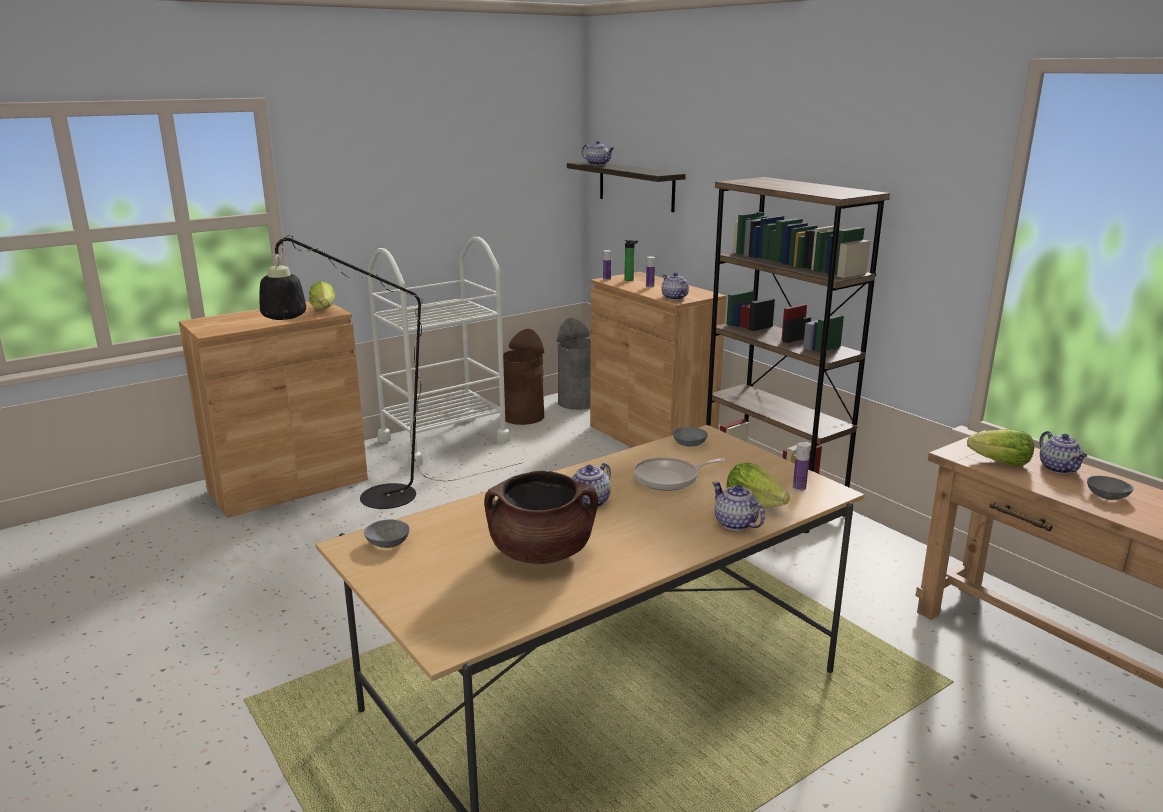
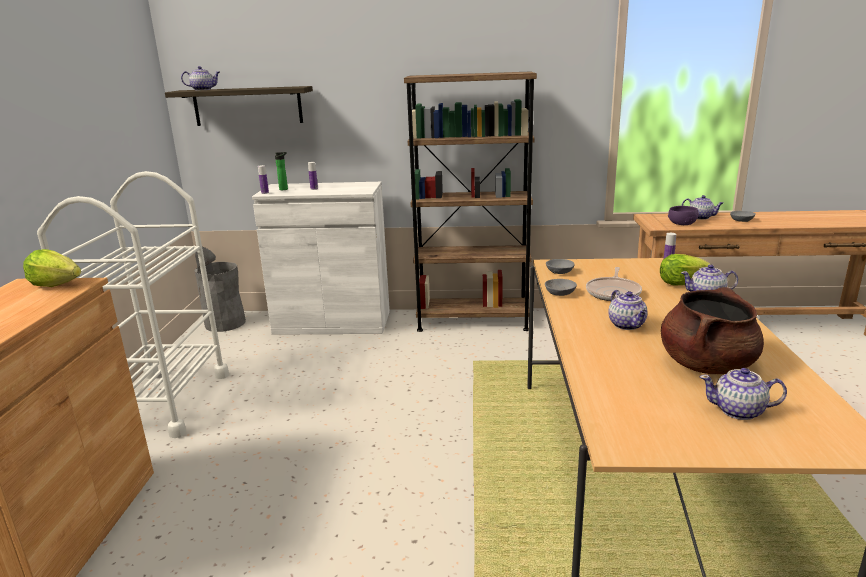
camera: 50 degrees left, 0 degrees up
(373, 500) = (200, 484): black floor lamp -> none
(386, 543) = (629, 425): grey bowl -> grey bowl (560, 293)
(523, 416) = (200, 352): brown trash can -> none
(651, 438) = (332, 322): brown cabinet -> white cabinet
(674, 298) = (356, 190): teapot -> teapot (739, 411)
(1001, 463) = (682, 223): lettuce -> purple bowl

